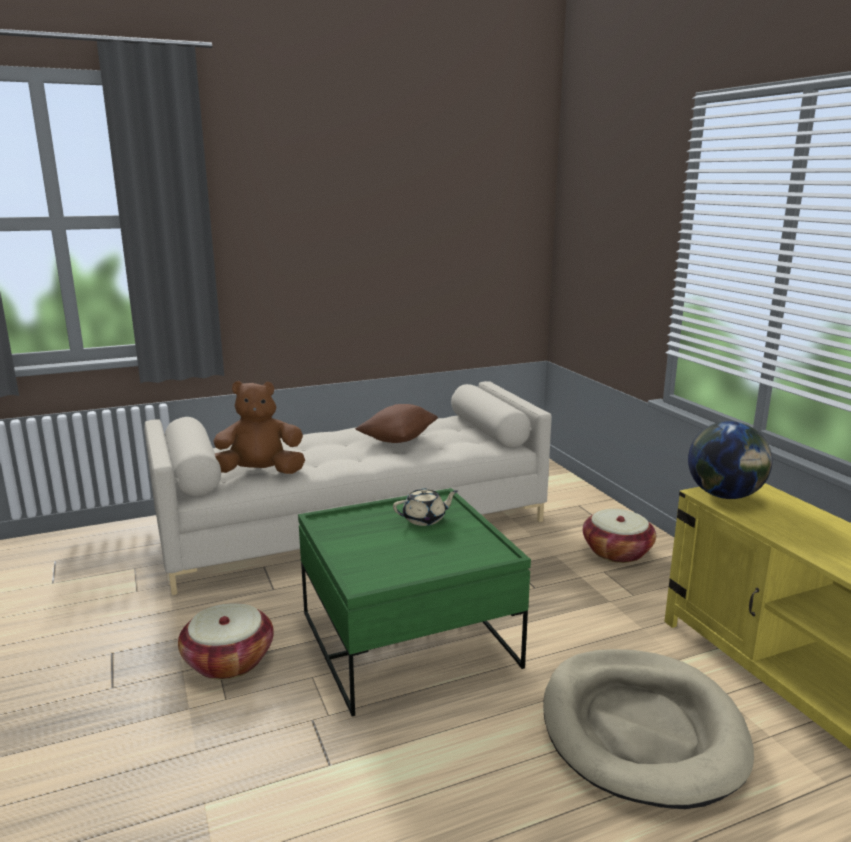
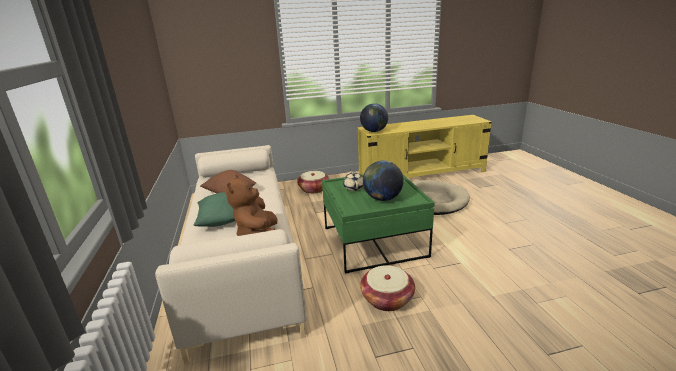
camera: 80 degrees left, 5 degrees up
(313, 446) = (221, 220): none -> green pillow
(374, 547) = (382, 198): none -> globe

